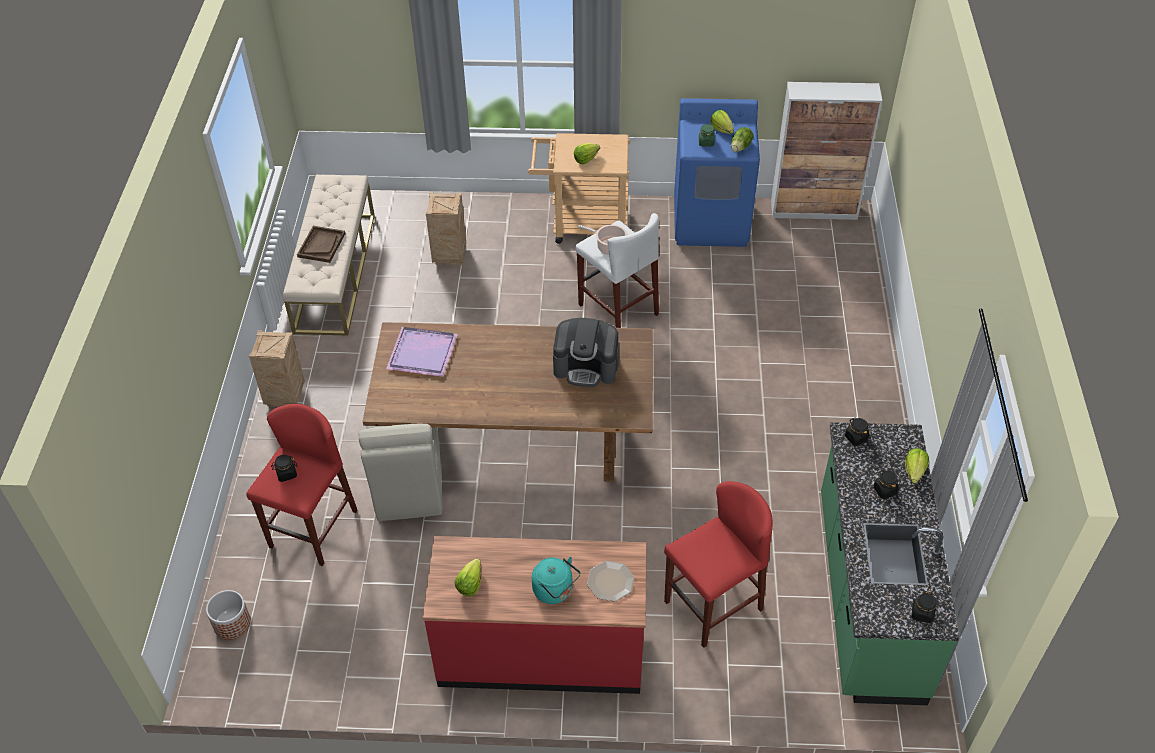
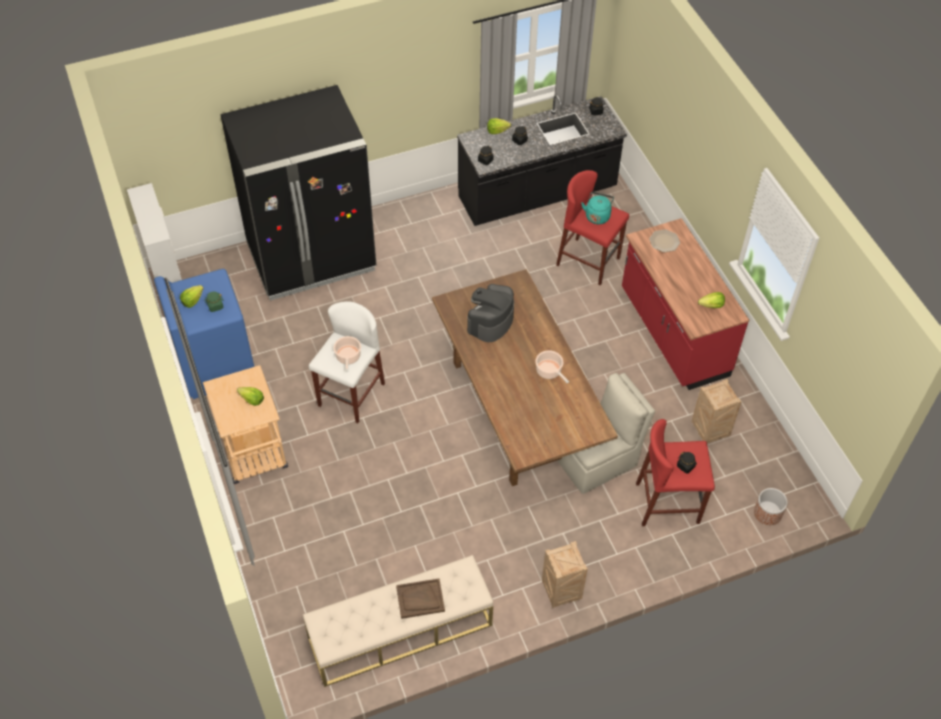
camera: 115 degrees left, 5 degrees up
(423, 354) = (533, 426): purple tray -> none
(449, 256) = (339, 545): crate -> crate (710, 431)
(484, 394) = (549, 371): none -> cooking pot
(555, 591) = (688, 264): turquoise kettle -> turquoise kettle (597, 215)
(586, 366) = (490, 322): coffee machine -> coffee machine turned 135 degrees counterclockwise
(741, 147) = (213, 282): lettuce -> none
(835, 328) = (311, 258): none -> black fridge
(867, 596) = (537, 194): green counter -> black counter

